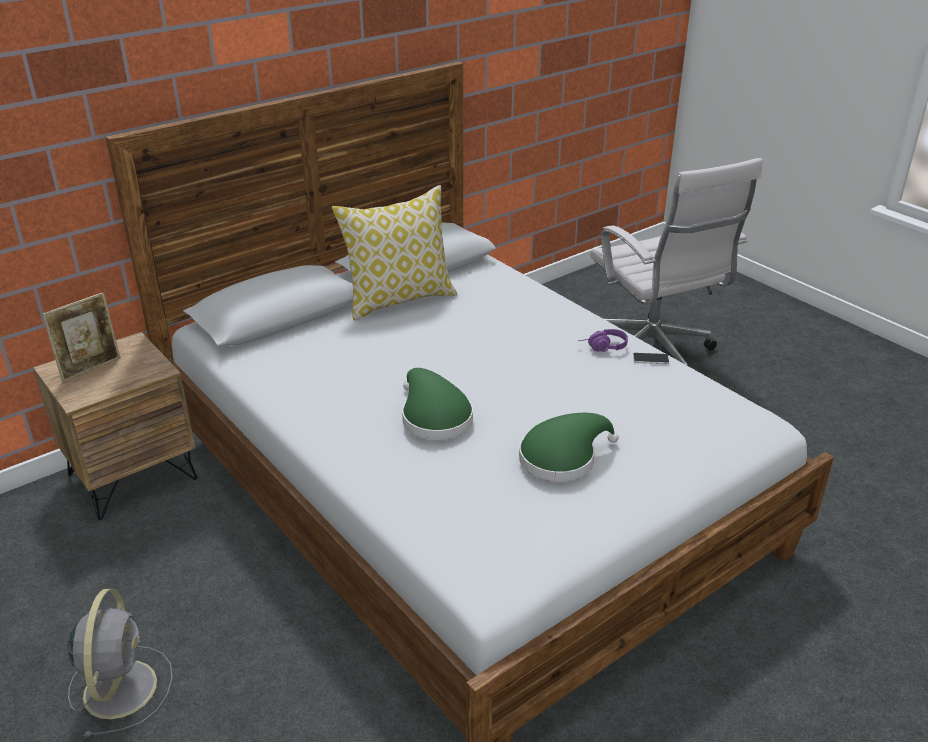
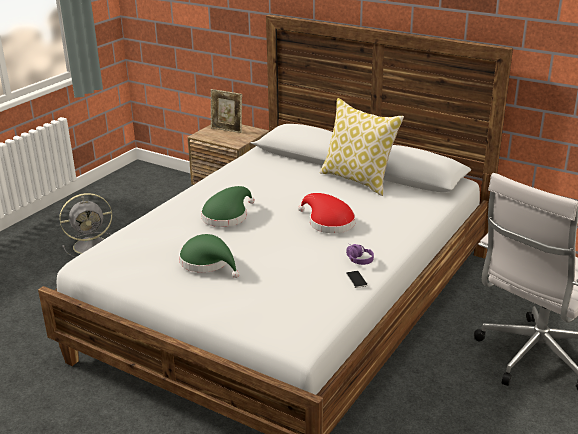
camera: 70 degrees right, 5 degrees down
(502, 345) = (328, 222): none -> red hat

